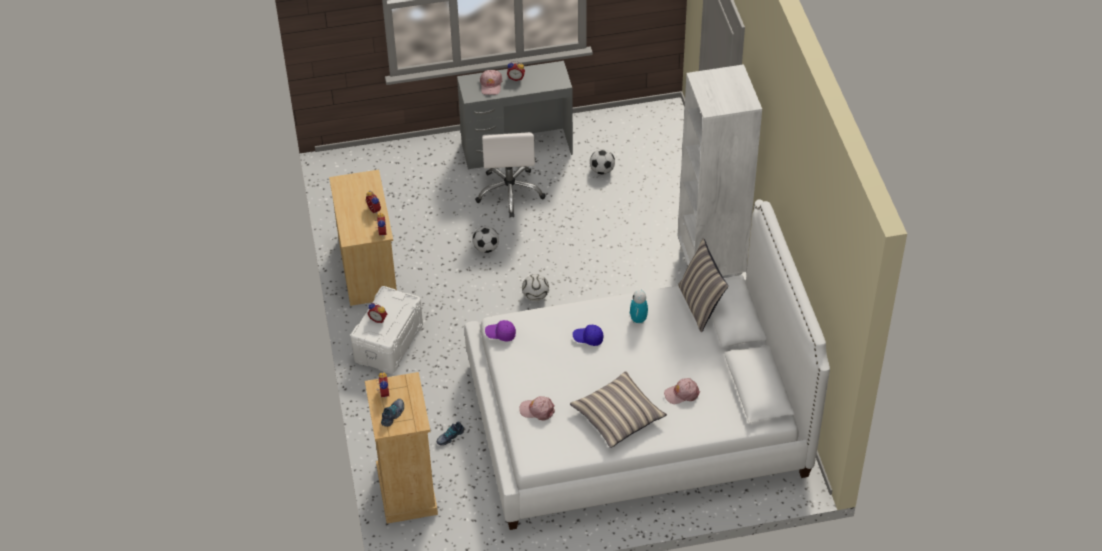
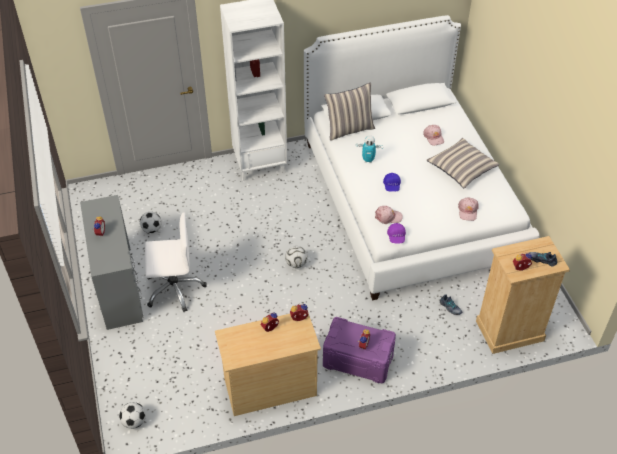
camera: 95 degrees left, 0 degrees up
(389, 343) = (358, 359): white storage box -> purple storage box
(486, 248) = (242, 300): football -> football (134, 421)
(491, 85) = (108, 250): pink cap -> pink cap (388, 217)

